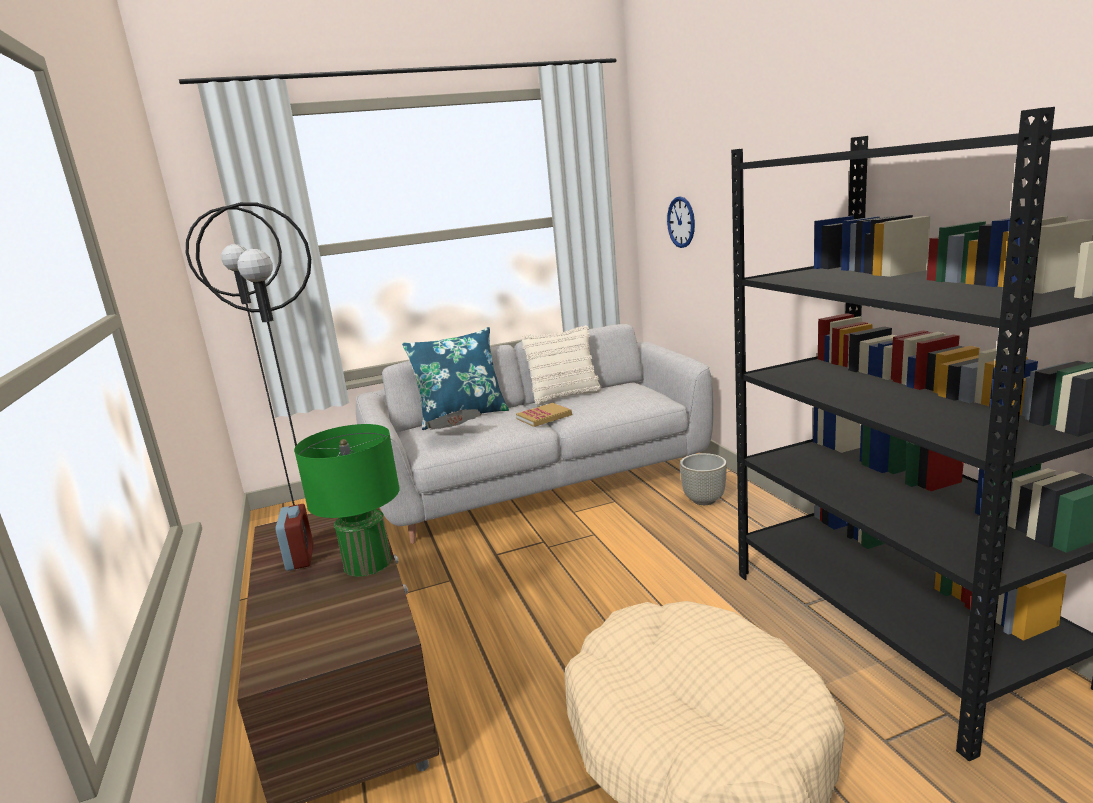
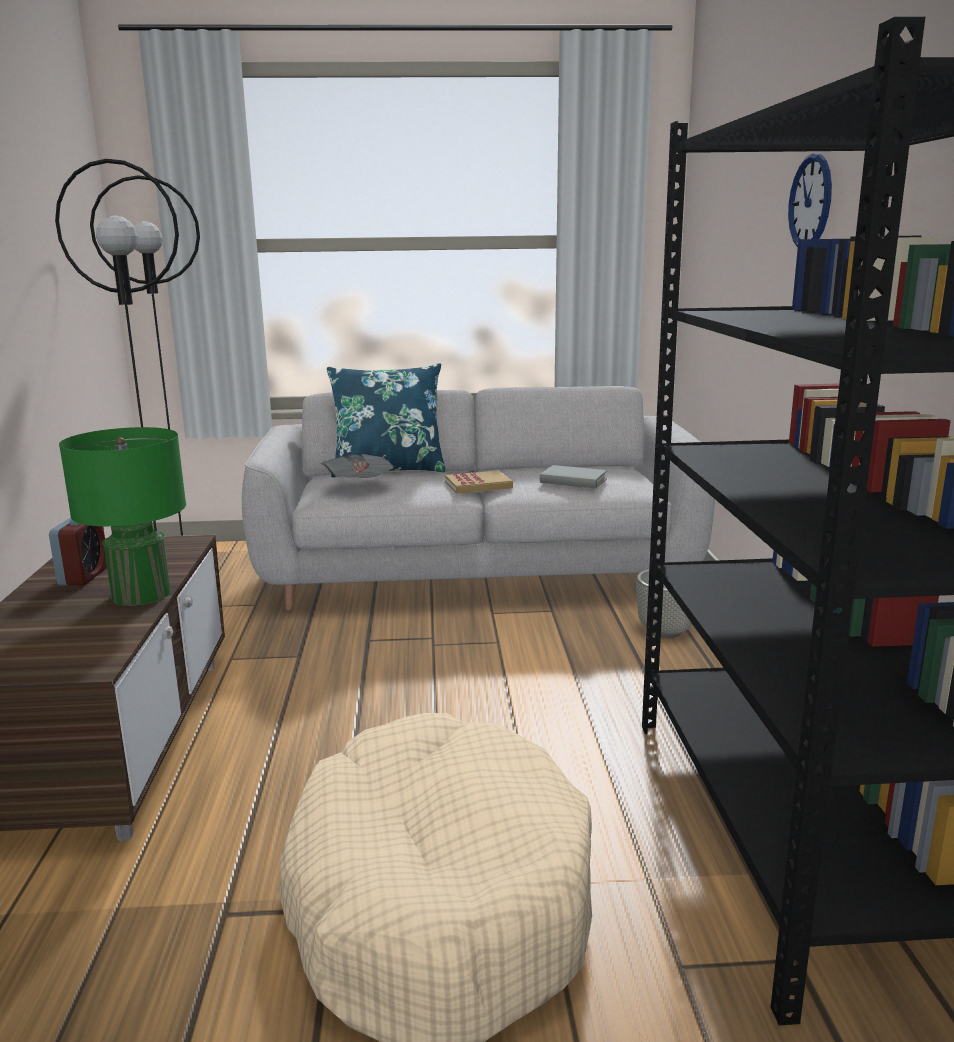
camera: 15 degrees right, 0 degrees up
(565, 396) = (526, 468): beige pillow -> none
(611, 402) = (573, 481): none -> grey book
(681, 222) = (718, 254): wall clock -> wall clock (810, 202)

